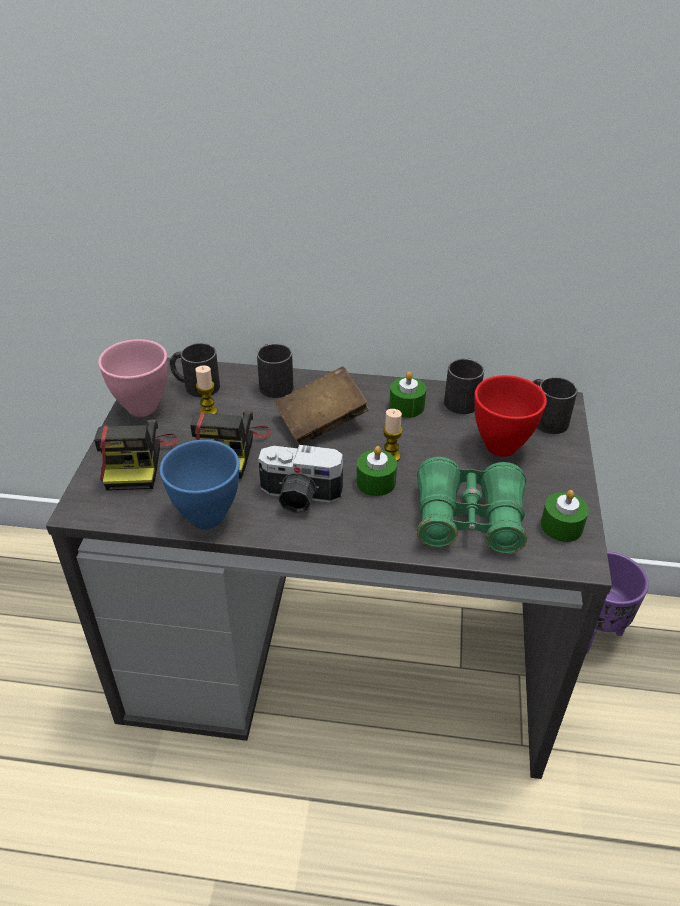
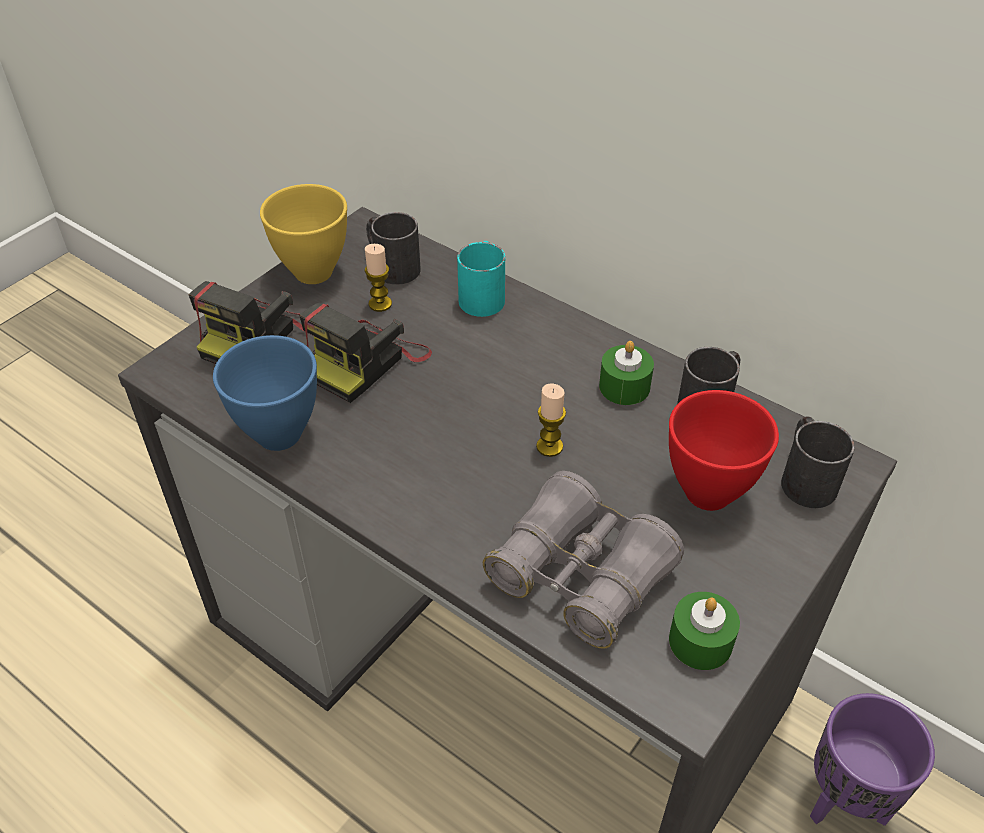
camera: 30 degrees right, 5 degrees up
(141, 408) = (311, 273): pink bowl -> yellow bowl
(273, 383) = (483, 294): black mug -> turquoise mug
(299, 497) = (398, 454): camera -> none
(321, 422) = (499, 368): brown book -> none
(376, 482) = (503, 473): green candle -> none
(468, 520) = (580, 575): green binoculars -> grey binoculars

